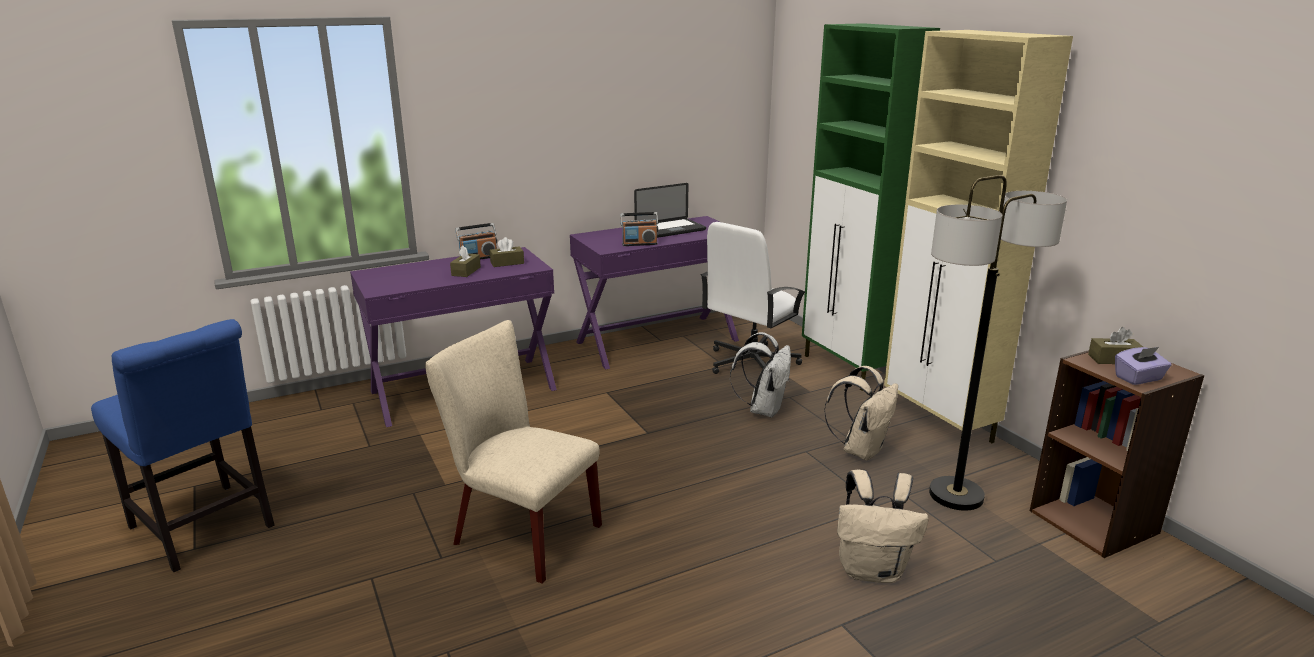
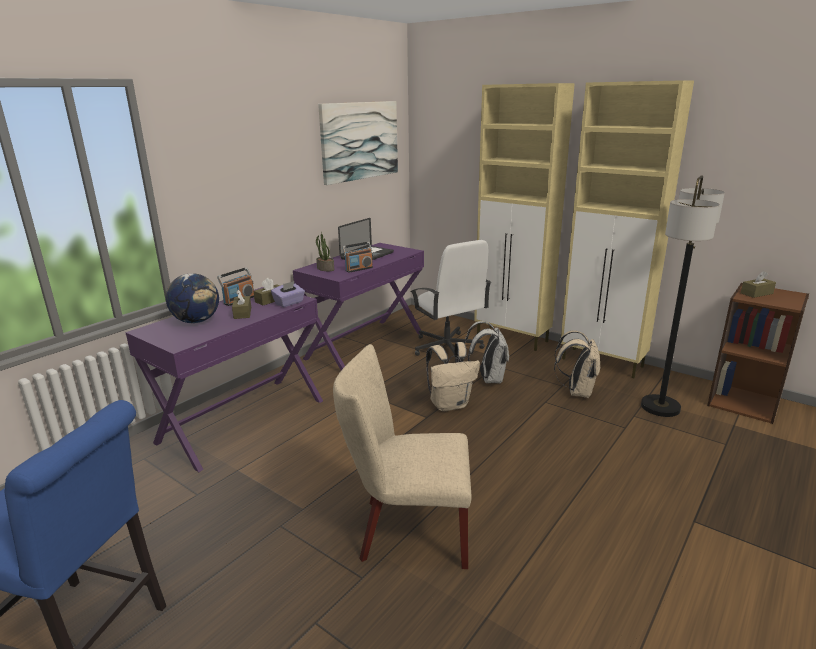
camera: 25 degrees left, 0 degrees up
(417, 272) = (197, 321): none -> globe
(604, 238) = (325, 269): none -> potted plant
(687, 86) = (360, 141): none -> picture
(751, 363) = (447, 348): white office chair -> white office chair turned 45 degrees counterclockwise
(847, 369) = (512, 338): green cabinet -> beige cabinet
(872, 570) = (670, 474): beige backpack -> beige backpack (450, 404)
(1139, 378) = (785, 302): purple tissue box -> purple tissue box (289, 303)

